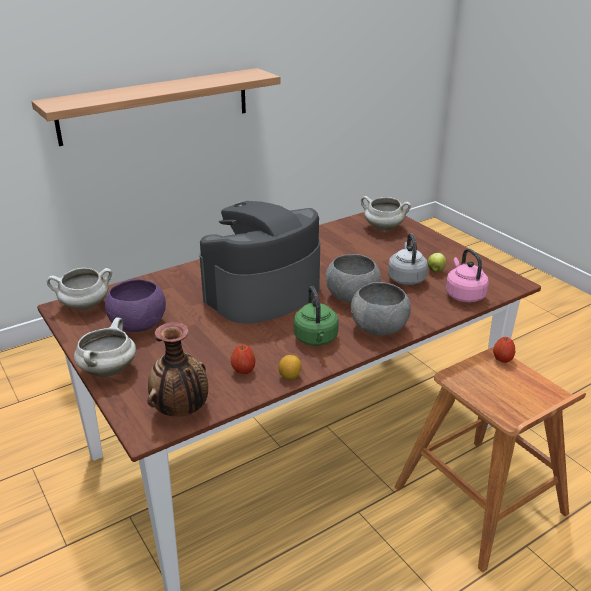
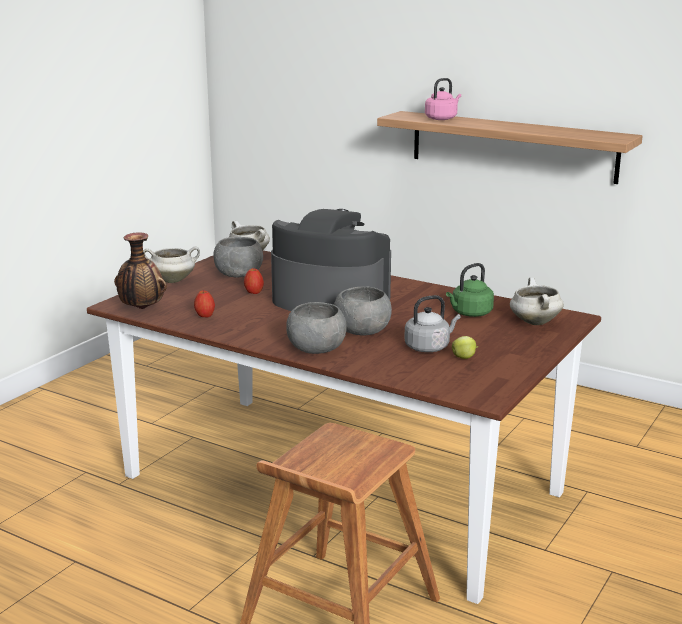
camera: 65 degrees right, 10 degrees down
(139, 324) = (239, 275): purple bowl -> grey bowl
(290, 376) = (210, 330): lemon -> none
(316, 339) = (273, 330): green kettle -> green kettle (470, 313)
(463, 295) = (425, 376): pink kettle -> pink kettle (442, 118)
(502, 360) = (391, 453): apple -> apple (254, 292)

